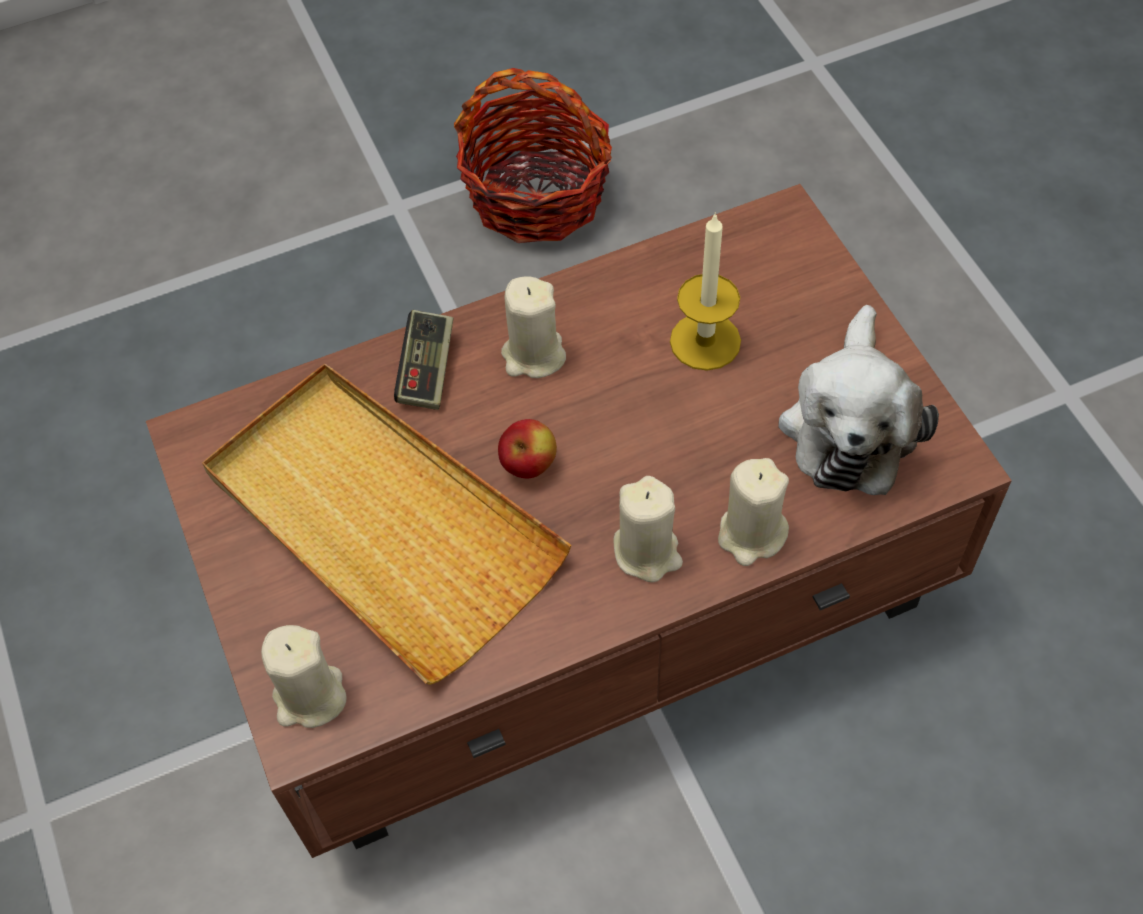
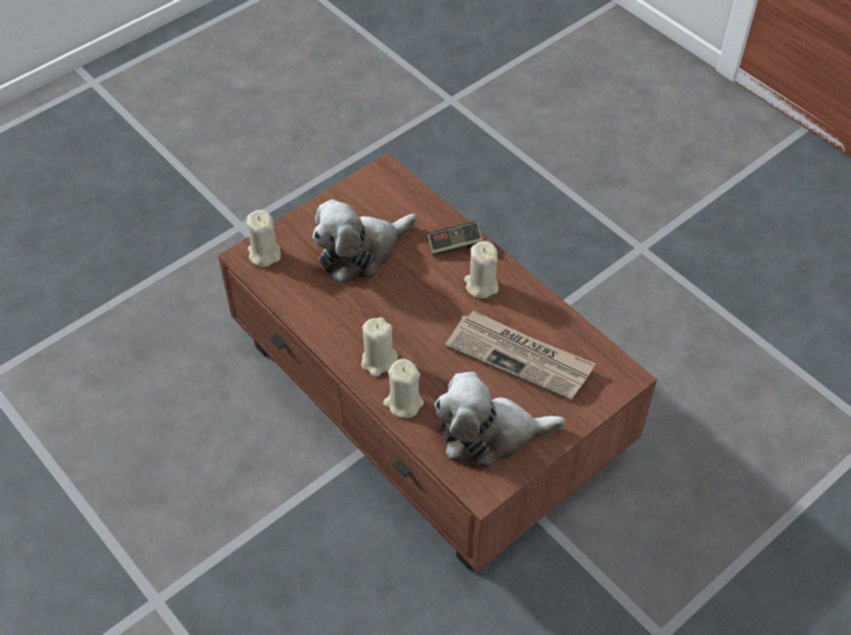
camera: 70 degrees right, 5 degrees down
(380, 522) = (361, 252): beige tray -> plush toy
(529, 464) = (413, 300): apple -> none
(537, 195) = (682, 311): basket -> none
(705, 341) = (520, 357): candle -> newspaper

